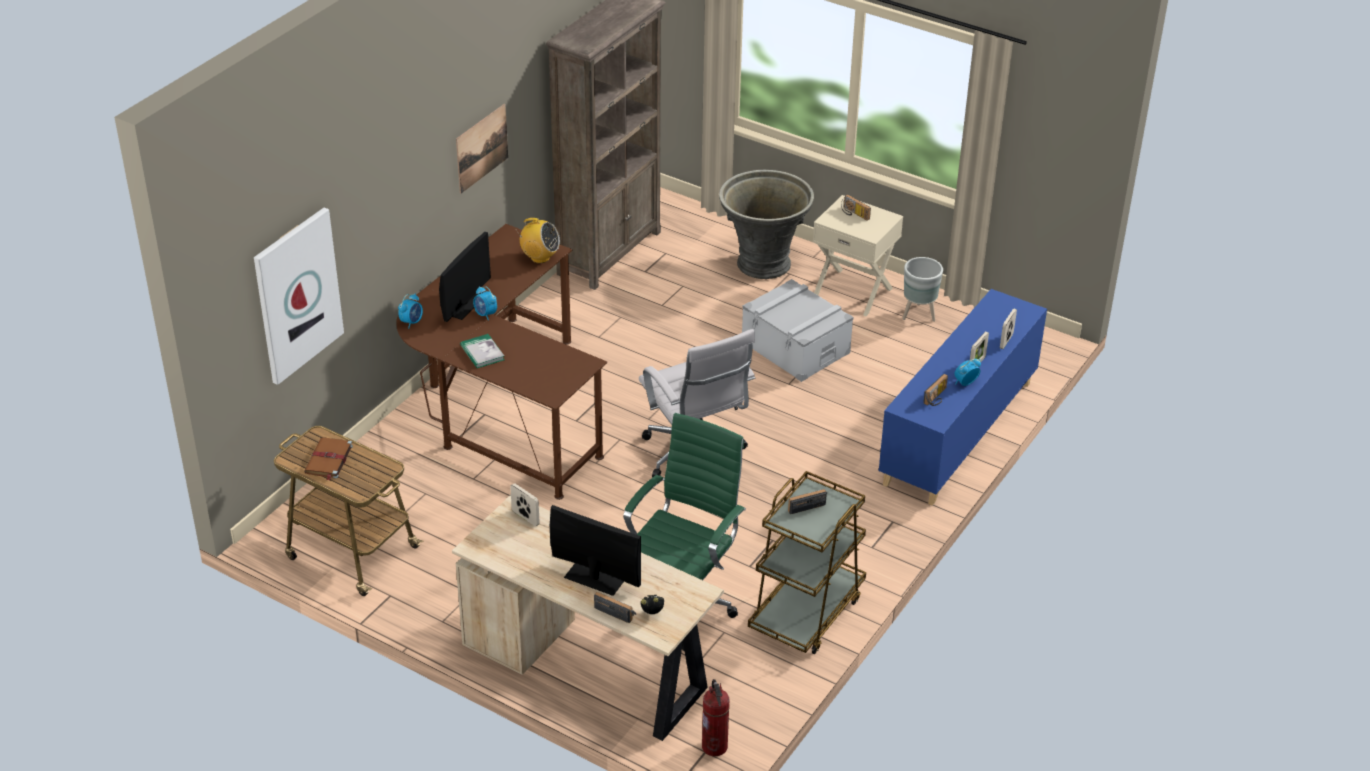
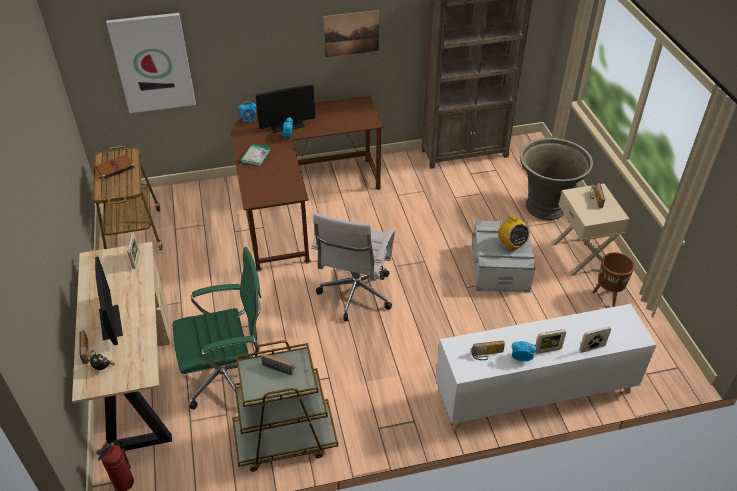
camera: 45 degrees right, 5 degrees up
(540, 257) = (360, 122): radio -> radio (511, 245)
(919, 314) = (608, 296): grey planter -> brown planter
(958, 433) = (534, 392): blue cabinet -> white cabinet

